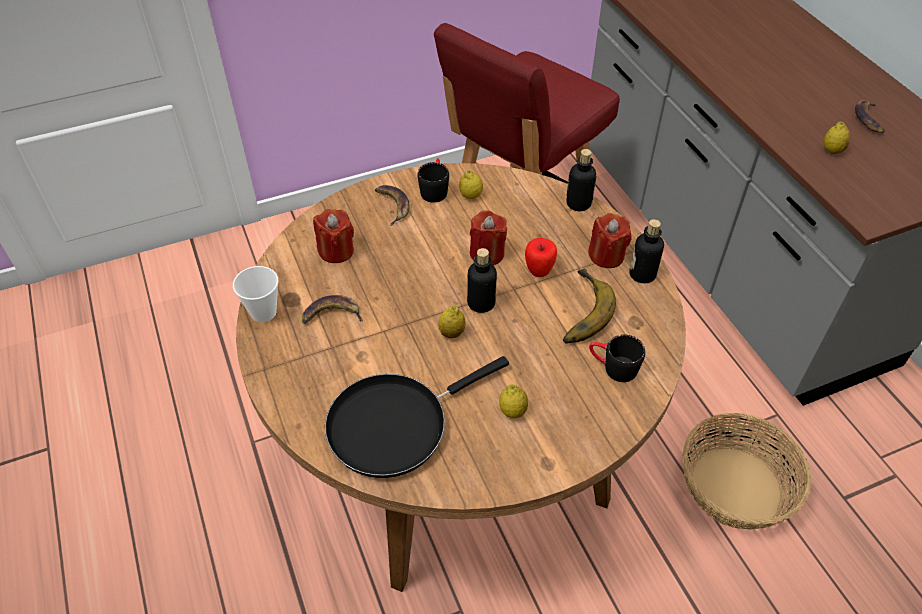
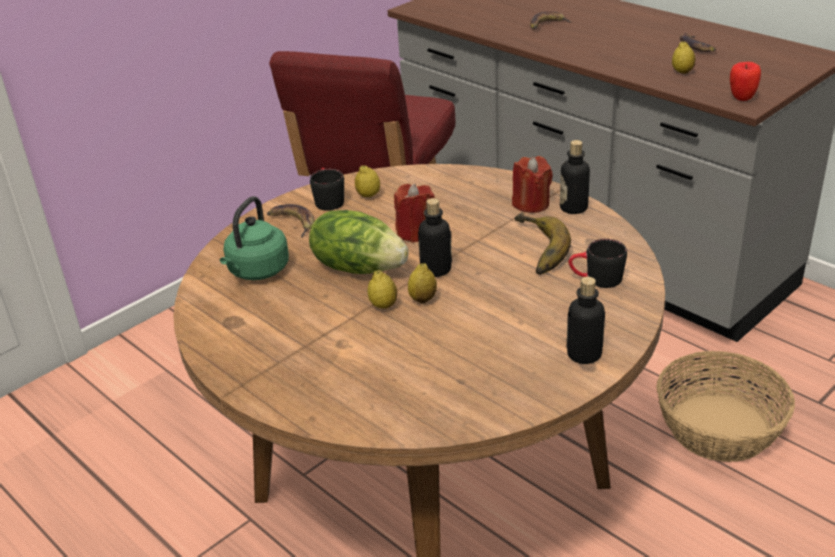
camera: 20 degrees left, 15 degrees down
(263, 312) = (209, 340): cup -> none
(331, 314) = (286, 321): banana -> banana (547, 24)
(336, 251) = (257, 271): red candle -> green kettle
(395, 425) = (415, 385): black frying pan -> none
(419, 276) = (359, 267): none -> lettuce
(512, 411) = (526, 339): lemon -> lemon (383, 305)
(539, 271) = (475, 231): apple -> apple (742, 98)
(578, 203) = (477, 175): bottle -> bottle (584, 354)

